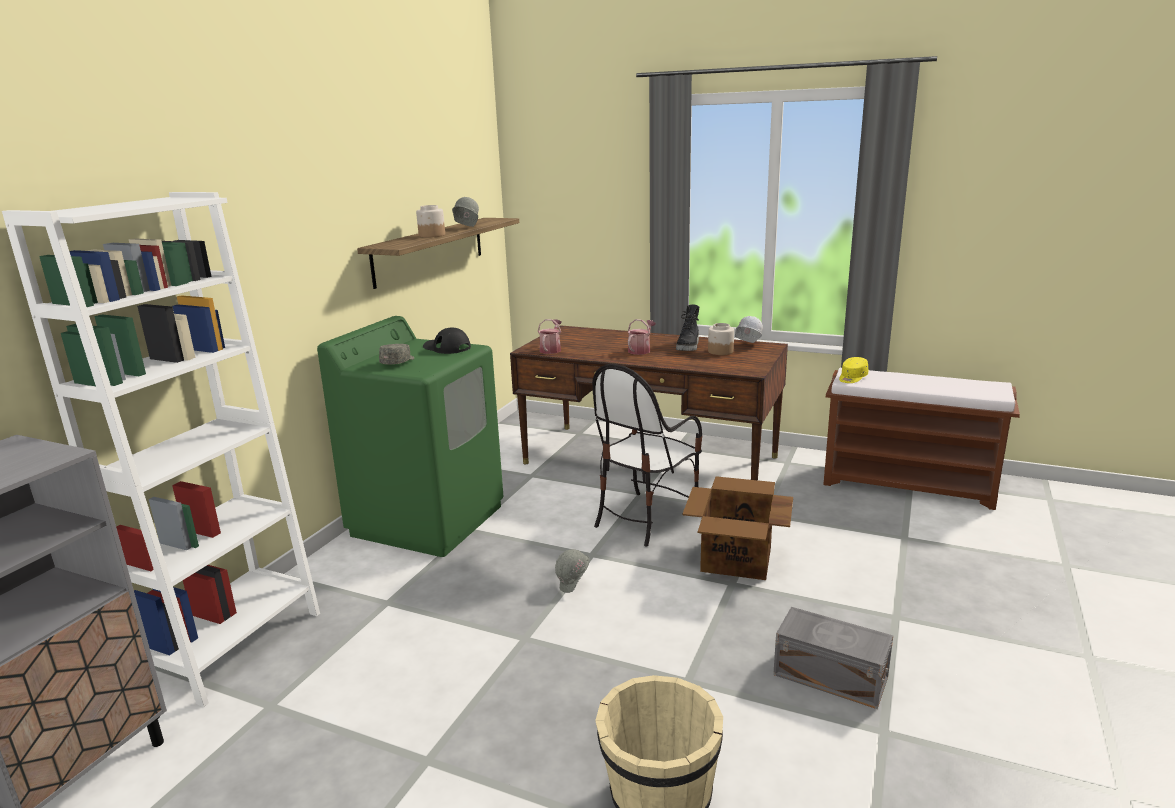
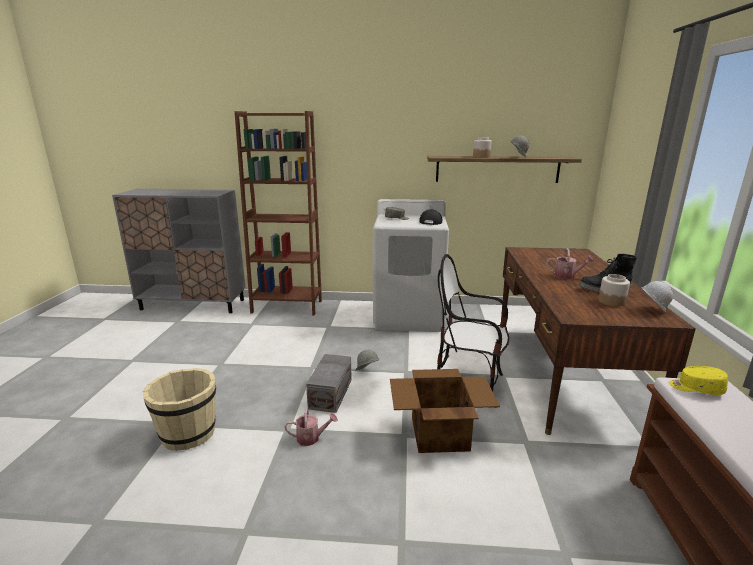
camera: 70 degrees right, 0 degrees up
(234, 646) = (287, 306): white bookcase -> brown bookcase
(428, 519) = (408, 316): green washing machine -> white washing machine
(551, 349) = (527, 254): watering can -> watering can (311, 438)
(829, 674) = (306, 497): grey storage box -> grey storage box (331, 393)

